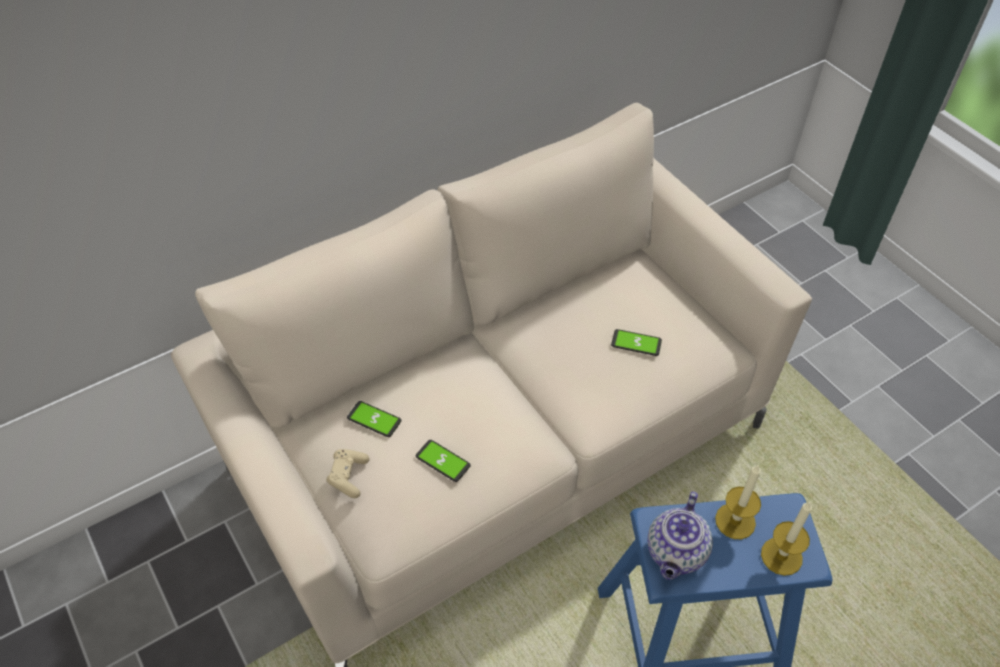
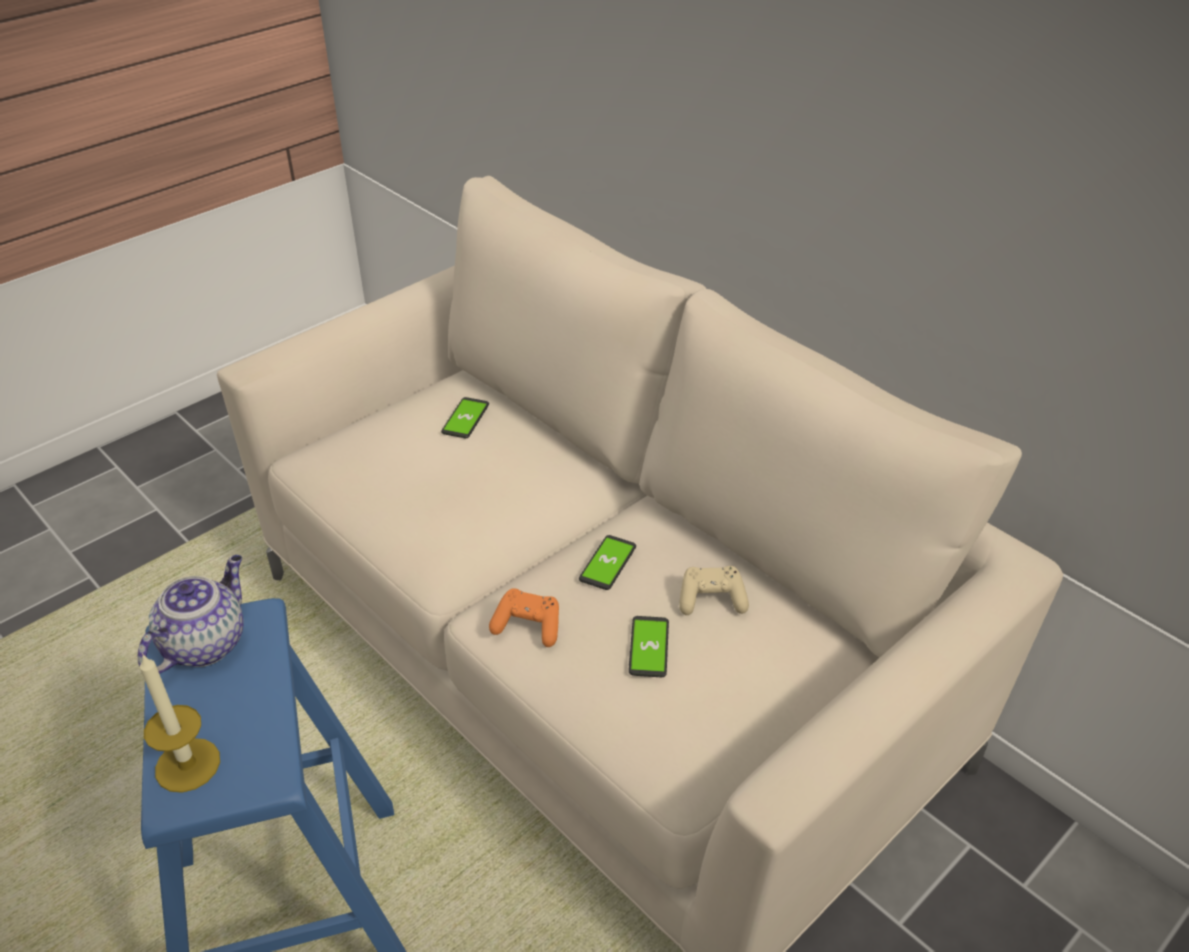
camera: 80 degrees right, 10 degrees down
(348, 477) = (387, 415): beige game controller -> beige game controller (711, 599)
(443, 461) = (412, 480): phone -> phone (608, 563)
(607, 404) = (528, 626): none -> orange game controller
(676, 554) = (205, 643): teapot -> teapot turned 105 degrees clockwise
(735, 521) = (253, 708): candle -> none

